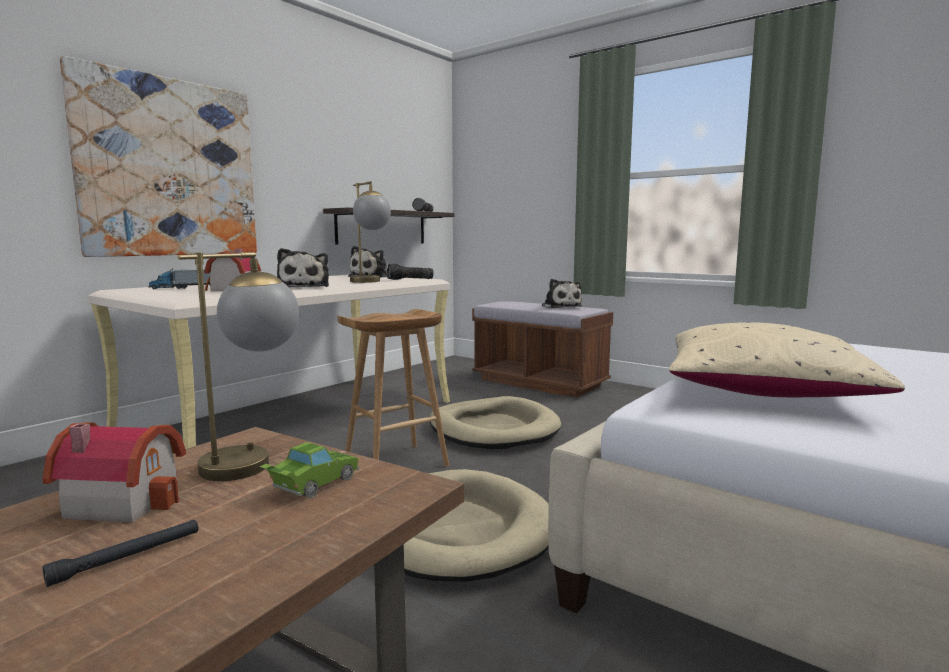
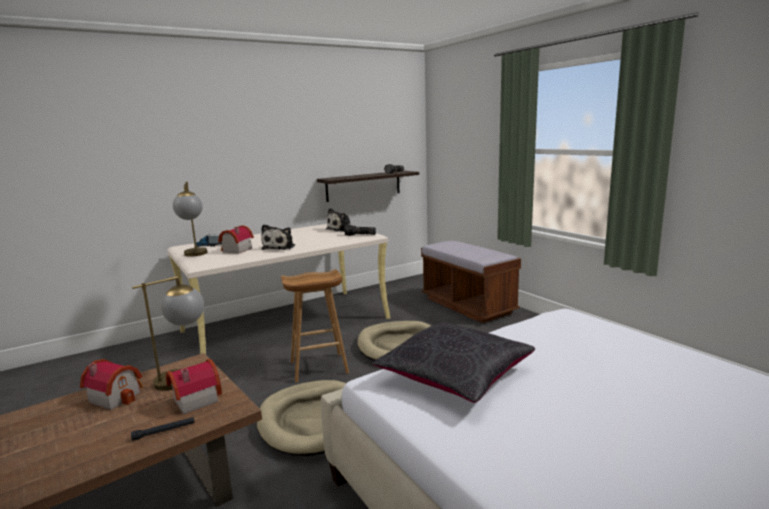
camera: 20 degrees right, 5 degrees up
(127, 558) = (96, 429): black flashlight -> black flashlight (164, 431)
(169, 168) = (211, 168): picture -> none
(312, 485) = (193, 400): green toy car -> toy house
(370, 282) = (329, 239): table lamp -> table lamp (195, 255)
(560, 307) = (480, 252): plush toy -> none
(763, 390) = (455, 375): beige pillow -> black pillow

